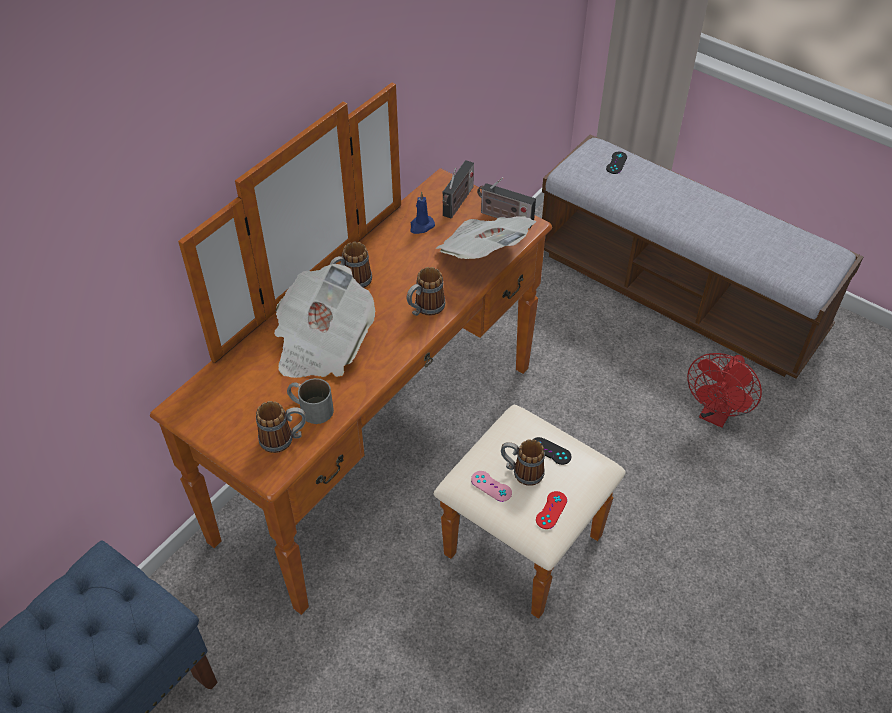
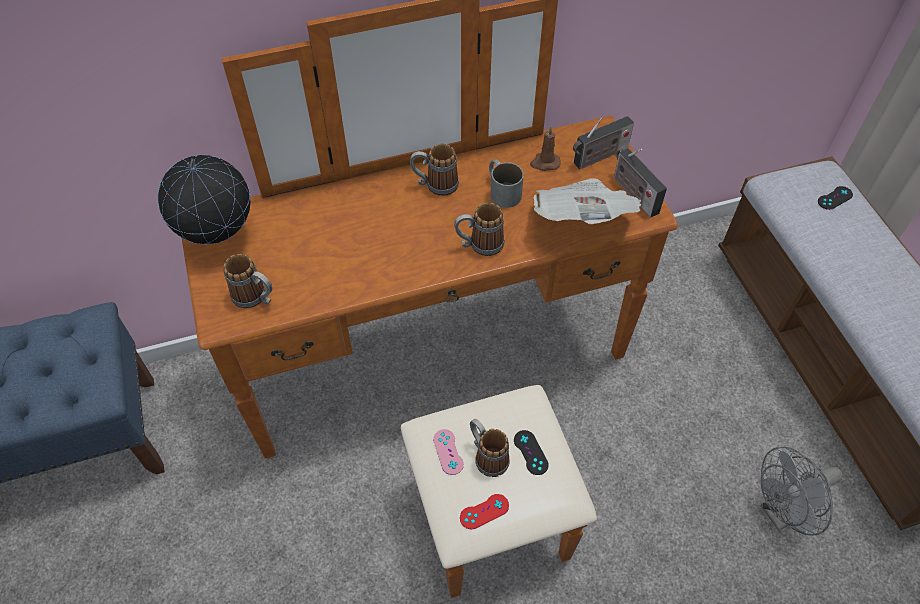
camera: 35 degrees right, 5 degrees up
(205, 411) = (218, 236): none -> globe
(310, 408) = (301, 282): grey mug -> grey mug (501, 190)
(322, 343) = (362, 228): newspaper -> none
(421, 226) = (544, 163): blue candle -> brown candle
(715, 414) = (781, 513): red fan -> grey fan

